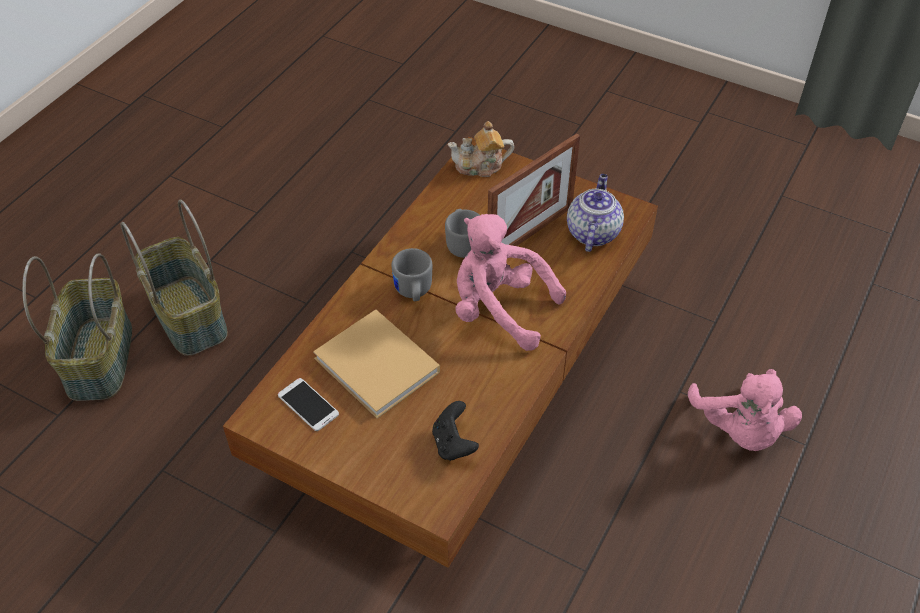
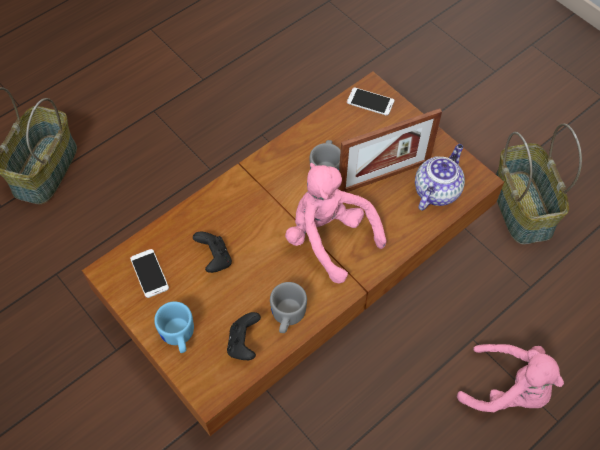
camera: 20 degrees right, 10 degrees up
(190, 316) = (121, 154): basket -> basket (523, 208)
(373, 461) = (178, 337): none -> blue mug
(379, 367) = (215, 259): beige book -> black game controller
(413, 292) = (268, 201): grey mug -> grey mug (286, 317)
(480, 166) = (370, 102): teapot -> phone
(739, 430) = (507, 389): pink plush toy -> pink plush toy turned 75 degrees counterclockwise

